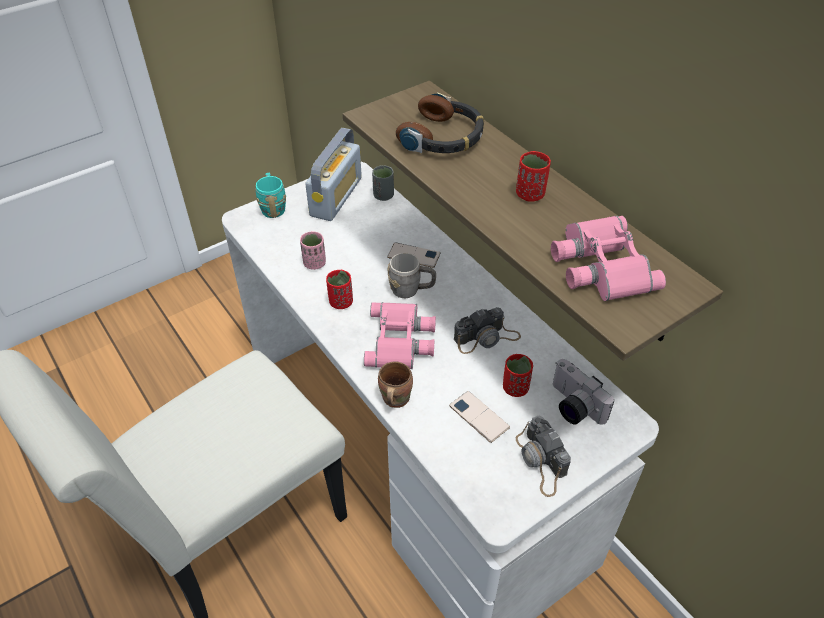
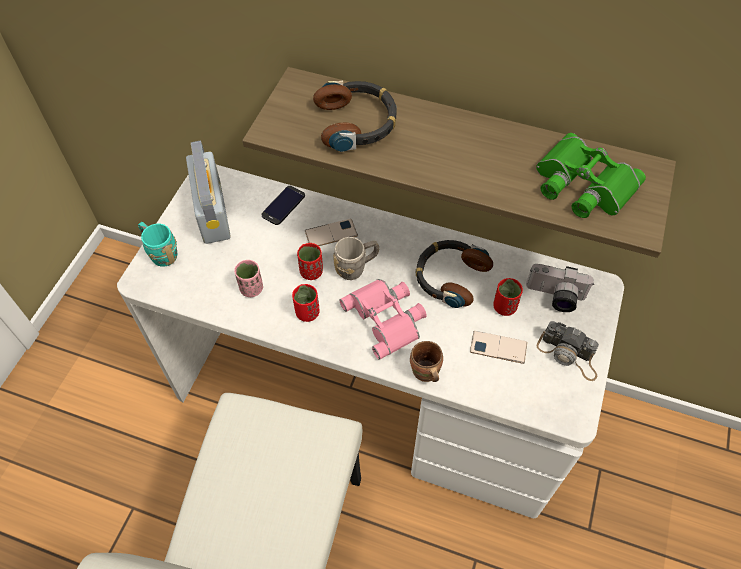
camera: 35 degrees left, 10 degrees up
(383, 196) = (255, 188): grey cup -> none
(394, 217) = (283, 205): none -> phone
(486, 338) = (450, 276): camera -> headphones
(530, 194) = (477, 145): red cup -> red cup (311, 272)
(599, 265) = (581, 185): pink binoculars -> green binoculars

